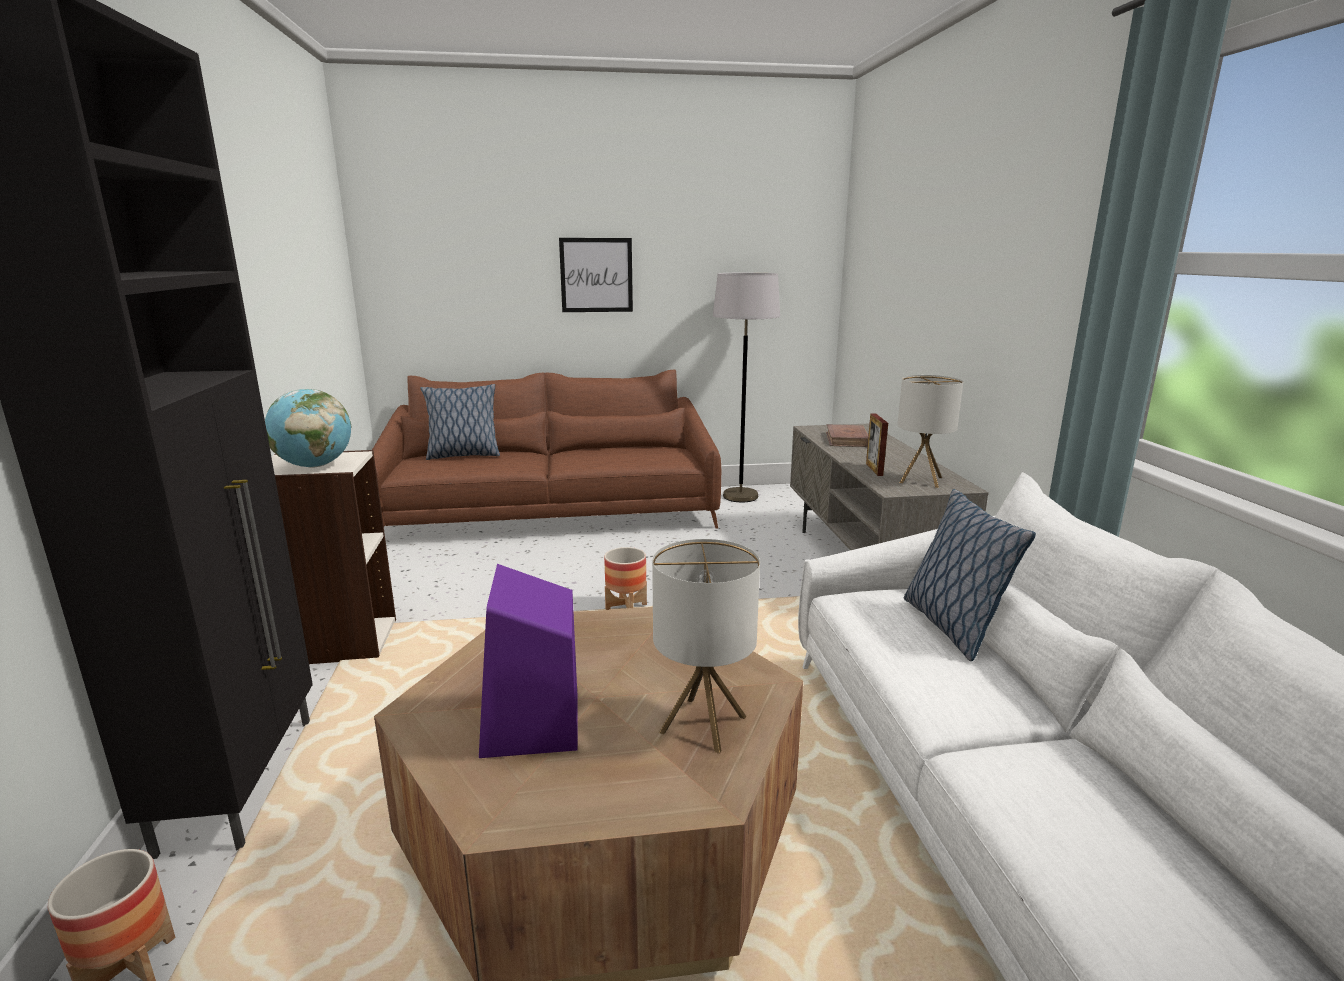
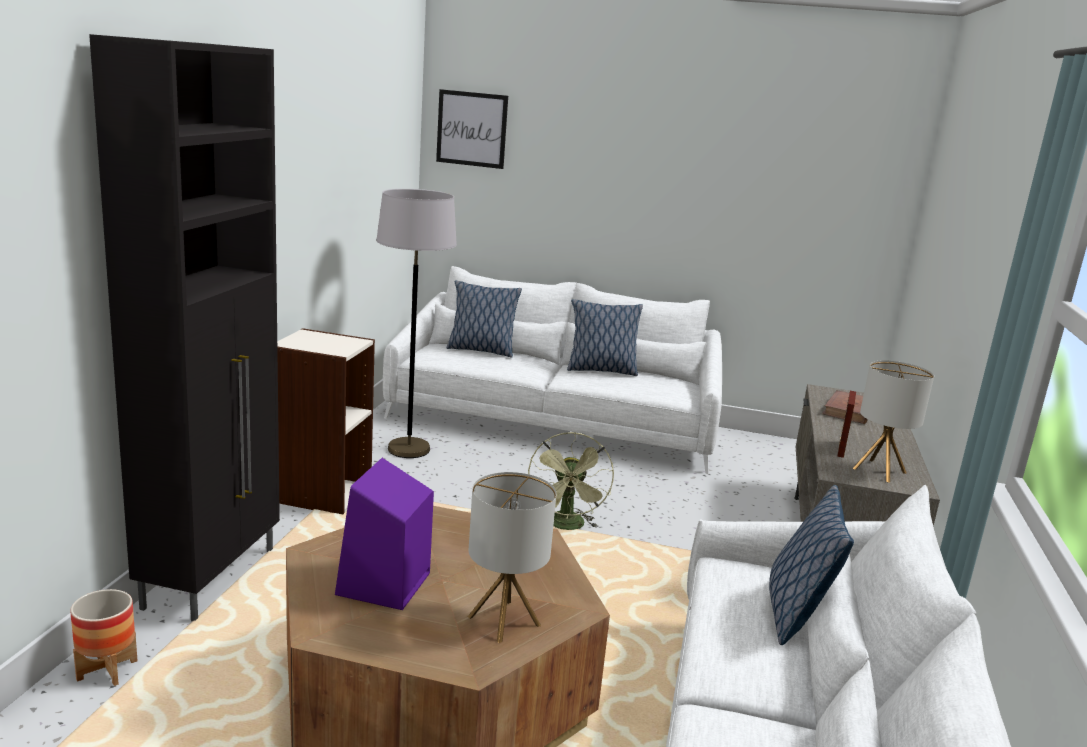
camera: 20 degrees right, 0 degrees up
(314, 466) = (322, 346): globe -> none
(551, 515) = (554, 423): brown sofa -> white sofa
(592, 452) = (601, 370): none -> pillow
(596, 275) = (643, 194): picture -> picture (472, 129)
(626, 607) = (567, 526): planter -> green fan
(740, 496) = (756, 446): grey floor lamp -> grey floor lamp (409, 449)

